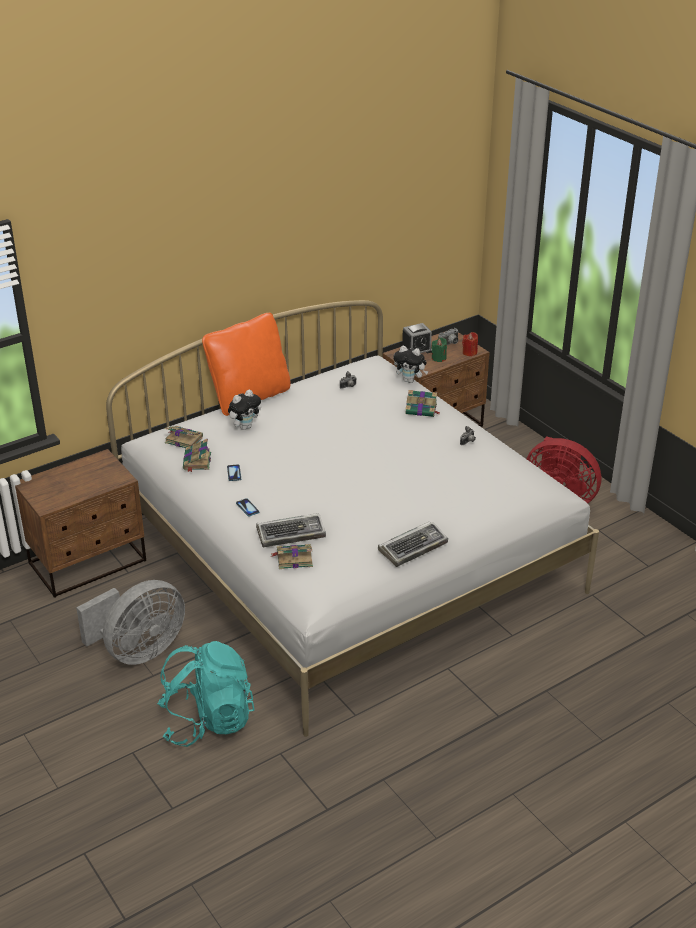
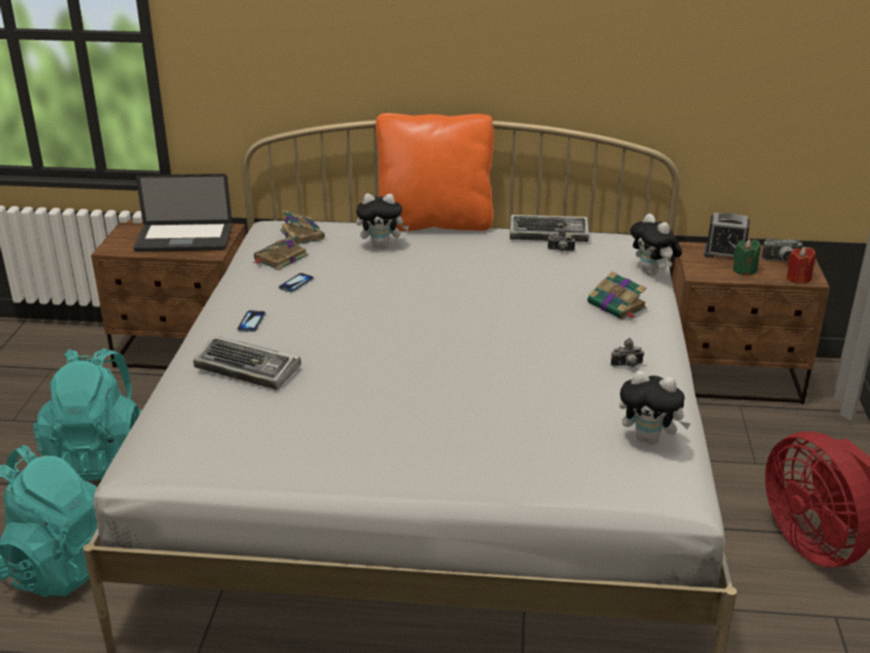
camera: 40 degrees right, 5 degrees down
(86, 477) = (184, 239): none -> laptop
(139, 651) = (102, 456): grey fan -> turquoise backpack
(293, 559) = (205, 396): book -> none
(413, 547) = (359, 455): keyboard -> keyboard (549, 234)
(522, 475) = (649, 439): none -> plush toy

